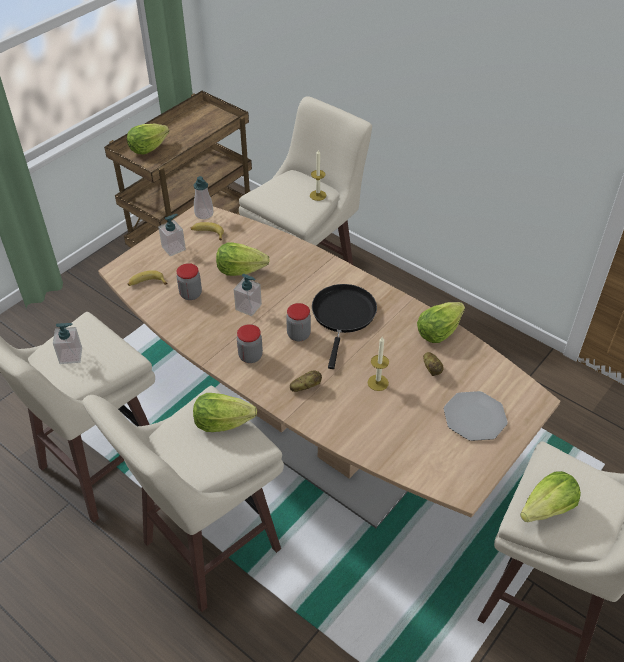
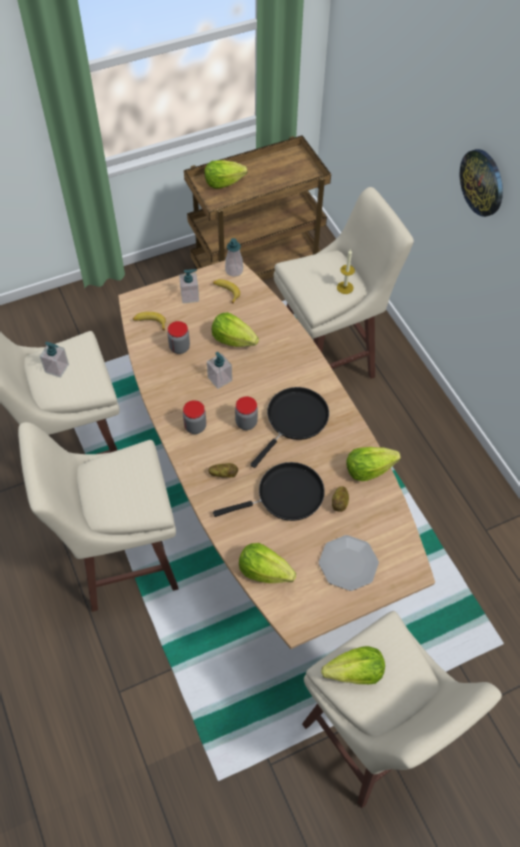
camera: 25 degrees right, 10 degrees up
(222, 422) = (139, 478): lettuce -> lettuce (264, 571)
(378, 382) = (285, 496): candle -> black frying pan
(421, 46) = (482, 182): none -> wall clock

